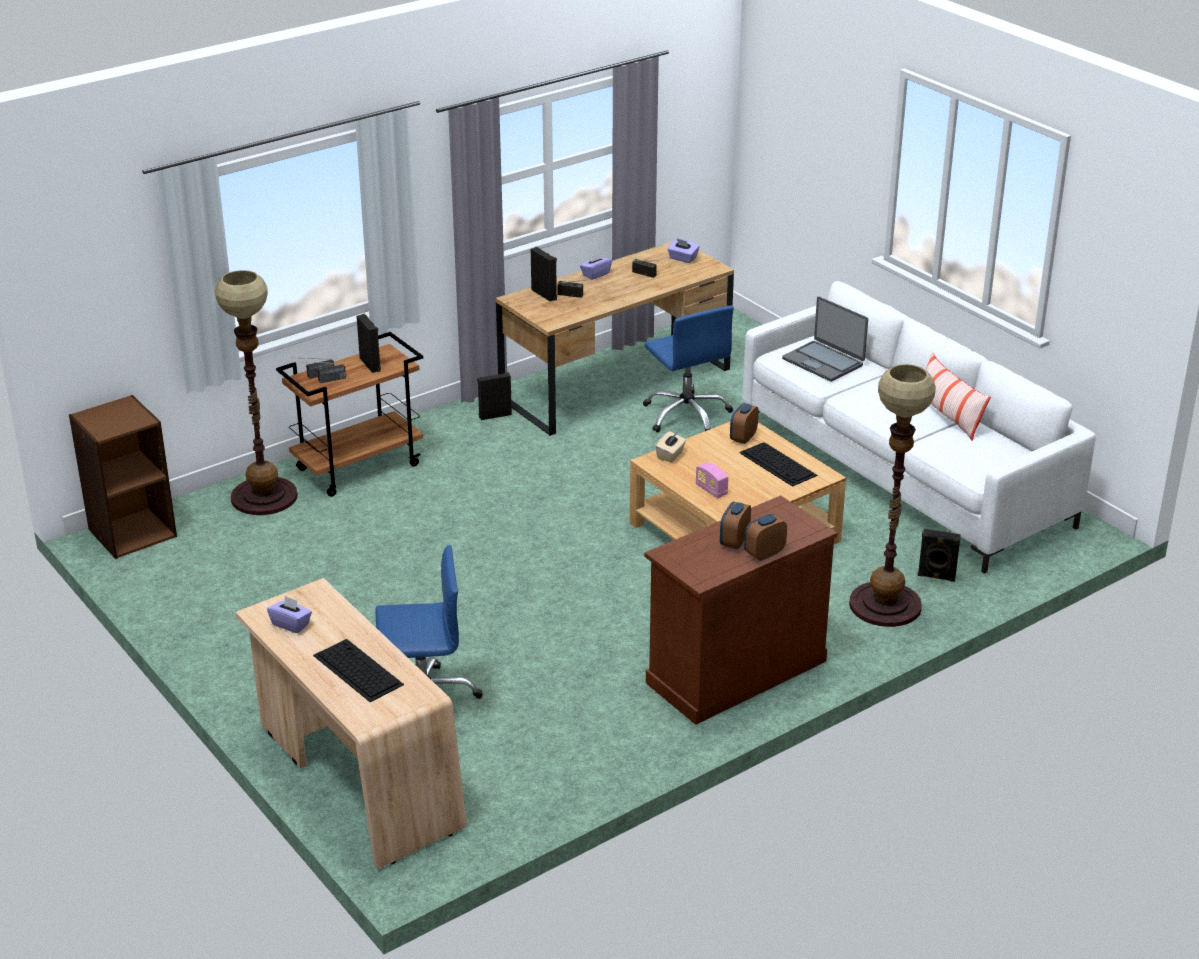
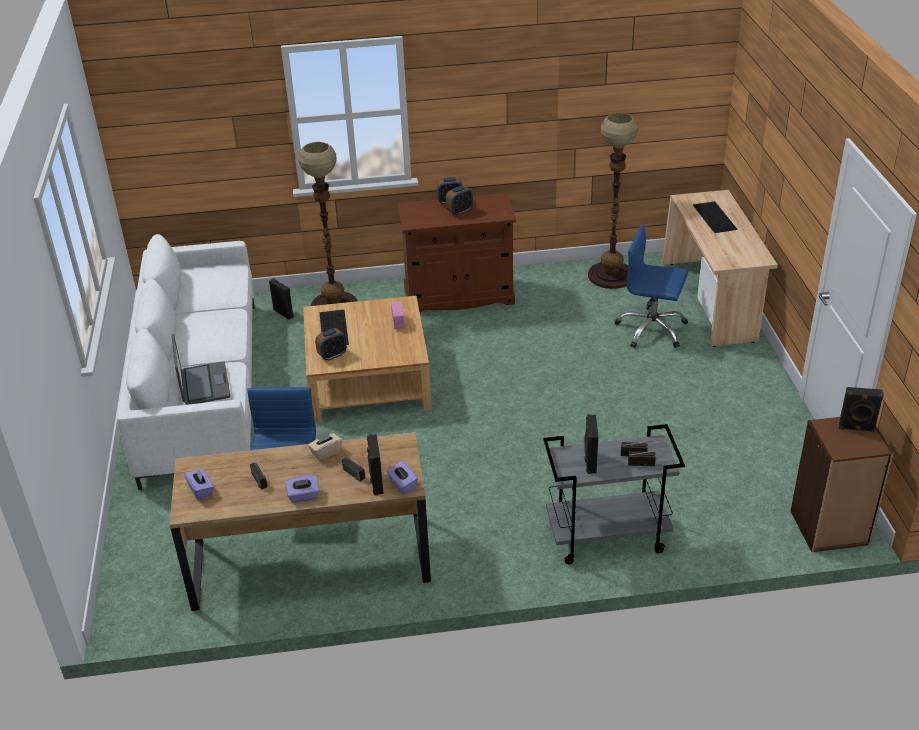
camera: 150 degrees left, 5 degrees up
(263, 497) = (704, 531): floor lamp -> floor lamp (611, 276)
(291, 624) = (744, 248): purple tissue box -> purple tissue box (402, 485)
(359, 467) = (606, 538): brown cart -> grey cart
(495, 415) = (449, 560): black speaker -> black speaker (856, 428)
(670, 455) = (397, 357): beige tissue box -> beige tissue box (326, 452)
(948, 416) = (188, 313): pillow -> none

